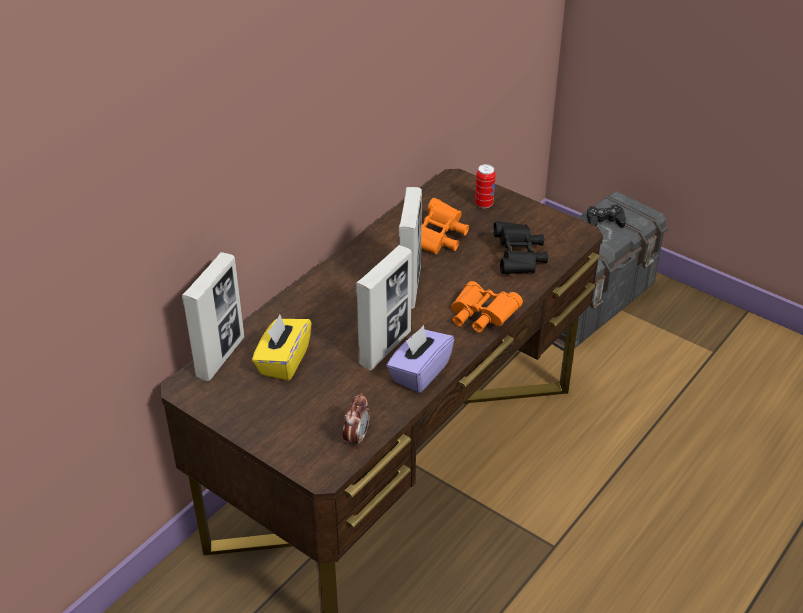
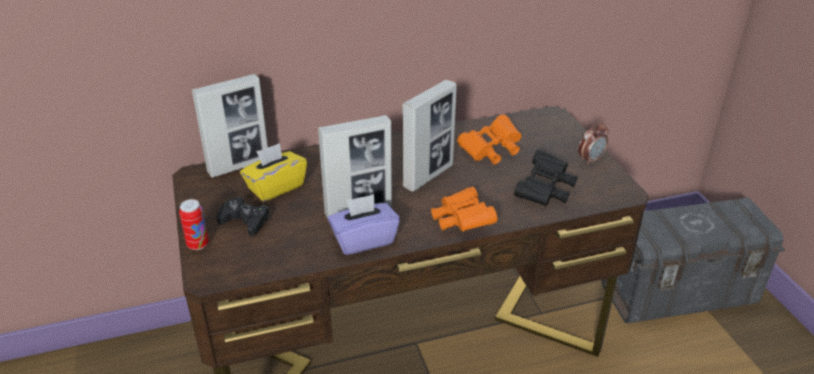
camera: 35 degrees right, 5 degrees down
(356, 437) = (261, 264): alarm clock -> alarm clock (590, 160)
(484, 204) = (558, 140): can -> can (198, 244)
(604, 221) = (714, 217): black game controller -> black game controller (245, 221)

